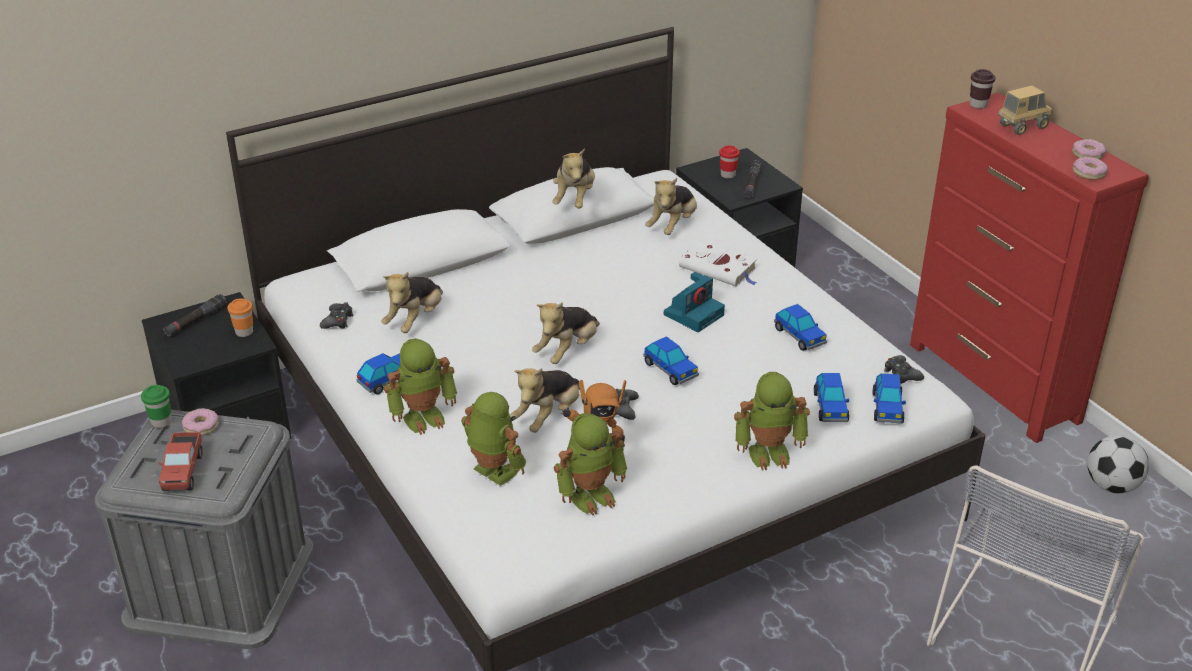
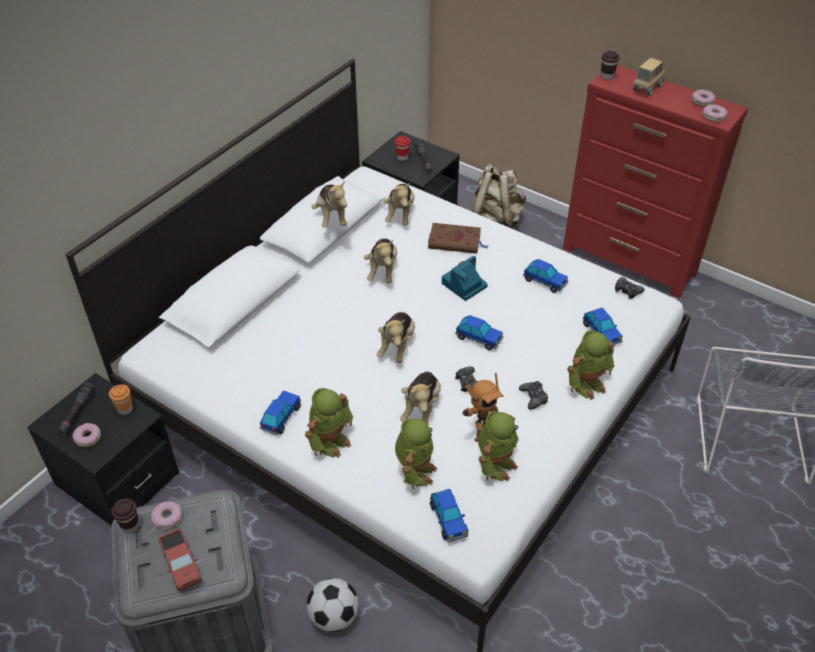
camera: 25 degrees left, 10 degrees up
(161, 422) = (130, 526): green cup -> brown cup
(190, 346) = (87, 438): none -> donut
(337, 321) = (205, 377): black game controller -> black game controller (533, 398)
(415, 320) = (266, 356): plush toy -> plush toy (382, 270)
(493, 472) = (415, 471): toy robot -> toy robot turned 90 degrees clockwise
(694, 314) = (464, 285): camera -> camera turned 150 degrees counterclockwise
(719, 269) = (456, 241): white book -> brown book
(841, 292) = (496, 220): none -> beige backpack
(887, 408) = (636, 321): toy car -> toy car (448, 520)
(1111, 486) = (738, 314): football -> football (334, 617)

